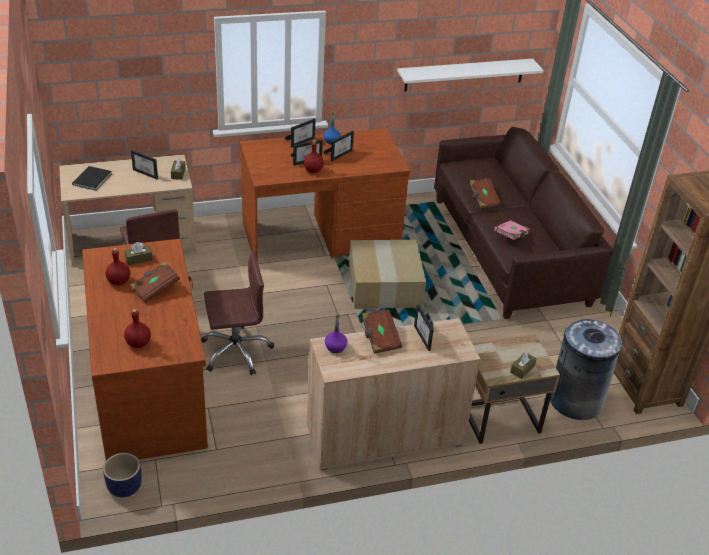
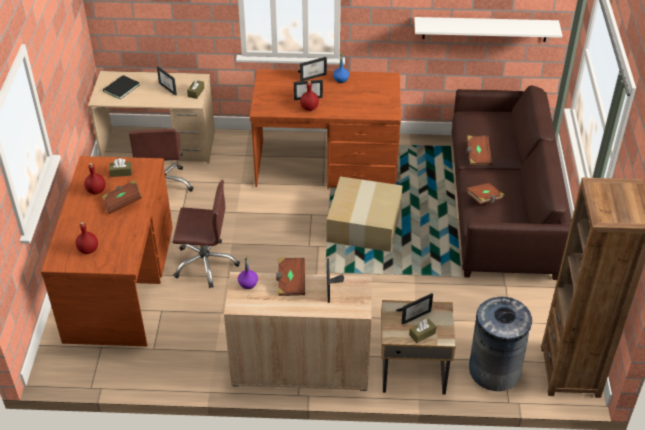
camera: 20 degrees right, 5 degrees up
(125, 487) = (69, 366): planter -> none
(340, 154) = (342, 94): picture frame -> picture frame (414, 314)
(511, 236) = (484, 199): pink book -> brown book

